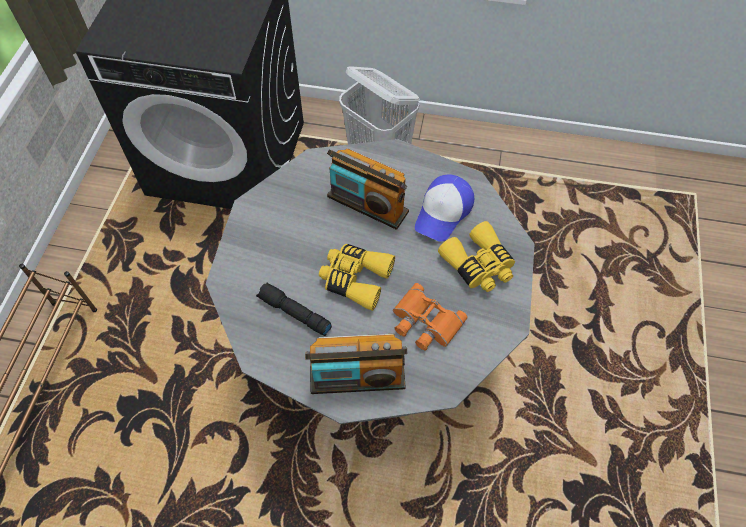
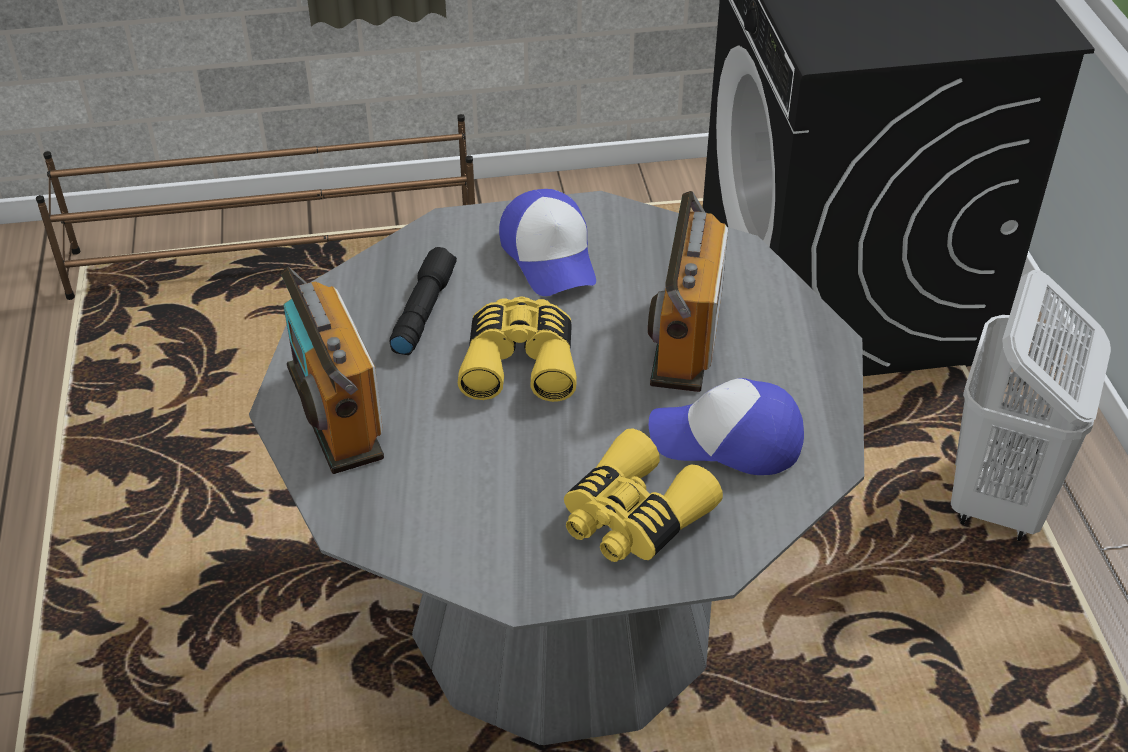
camera: 70 degrees right, 15 degrees down
(278, 240) = (550, 256): none -> cap
(424, 322) = (473, 469): orange binoculars -> none

